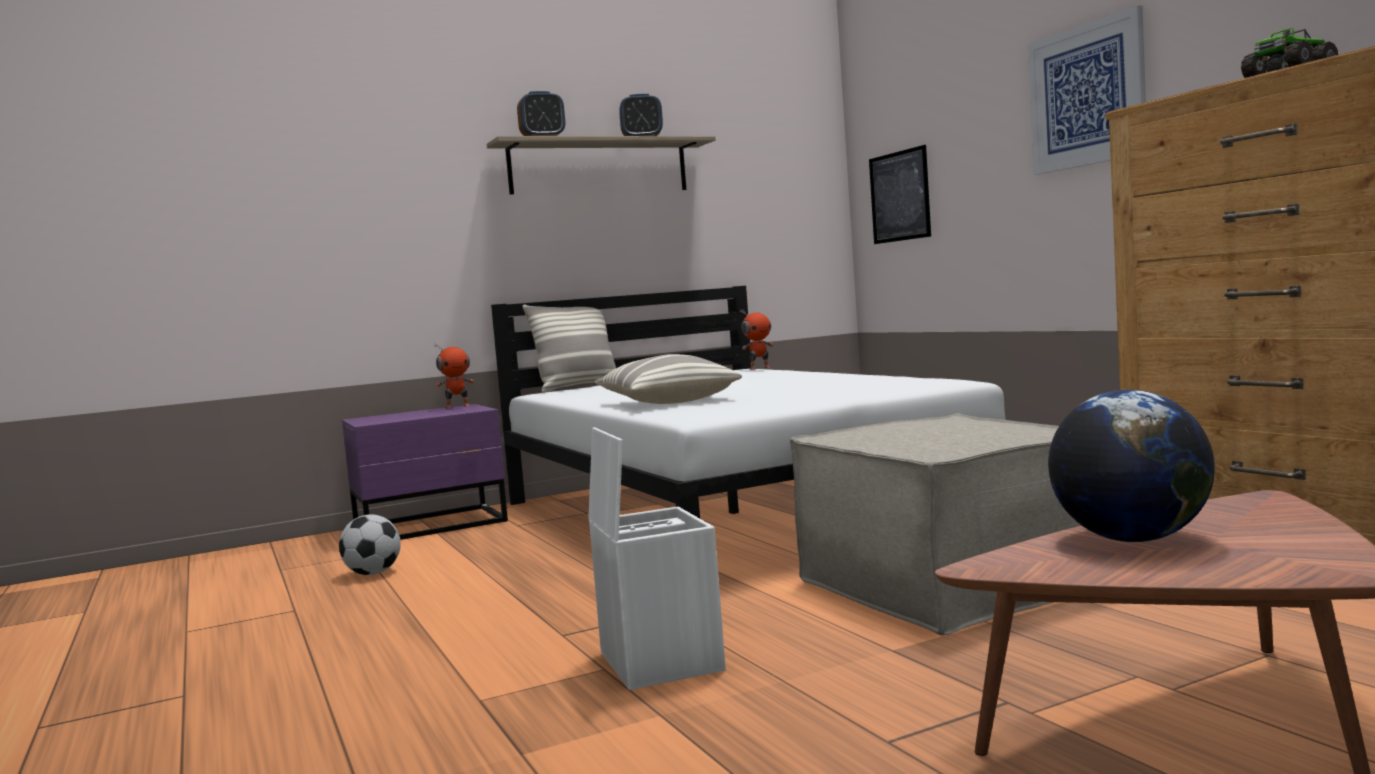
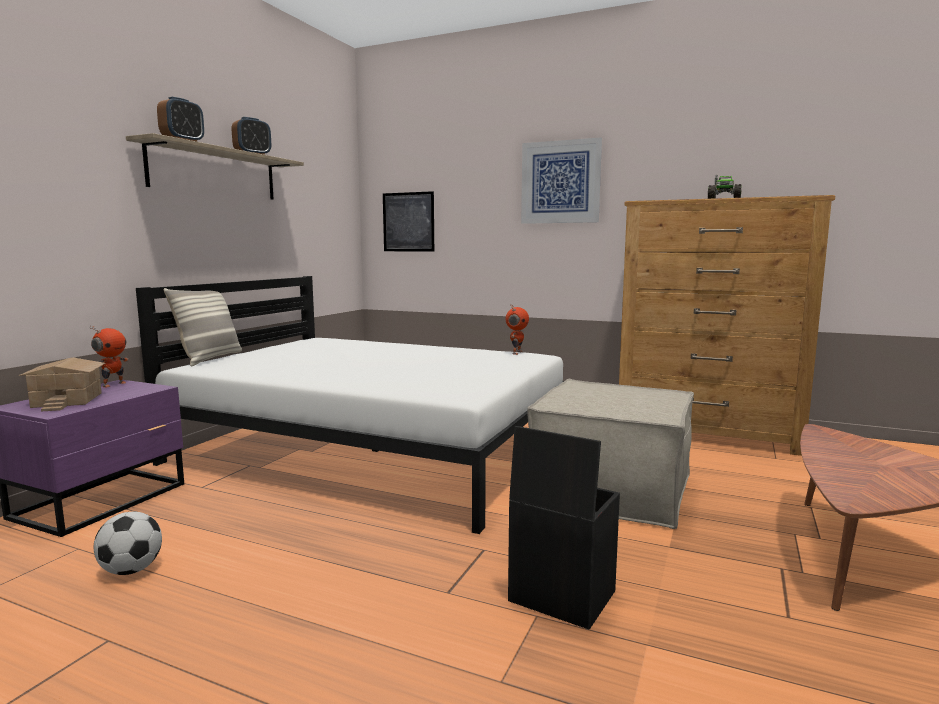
camera: 40 degrees left, 5 degrees up
(397, 416) = (65, 400): none -> toy house
(658, 661) = (559, 596): white storage box -> black storage box
(667, 402) = (372, 378): pillow -> none
(759, 368) = (341, 339): toy robot -> toy robot (516, 353)
(1131, 539) = (852, 468): globe -> none

